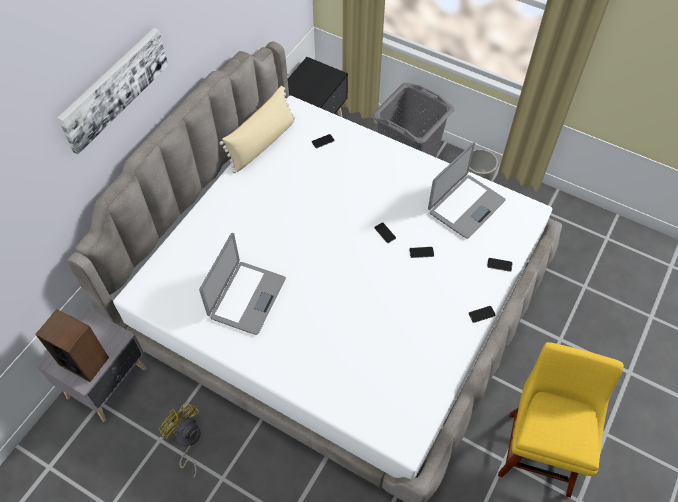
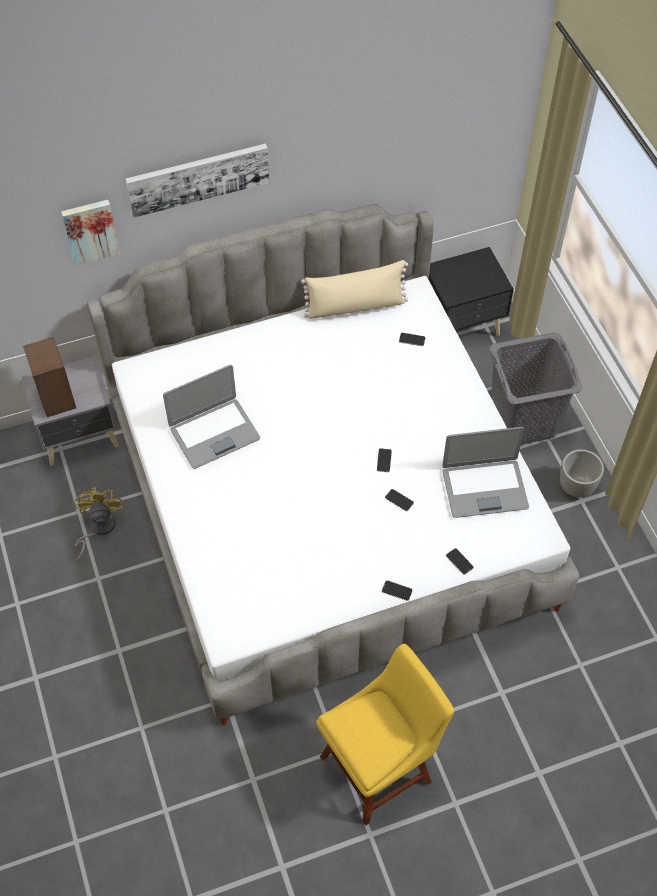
camera: 40 degrees right, 0 degrees up
(44, 188) = (90, 230): none -> picture

